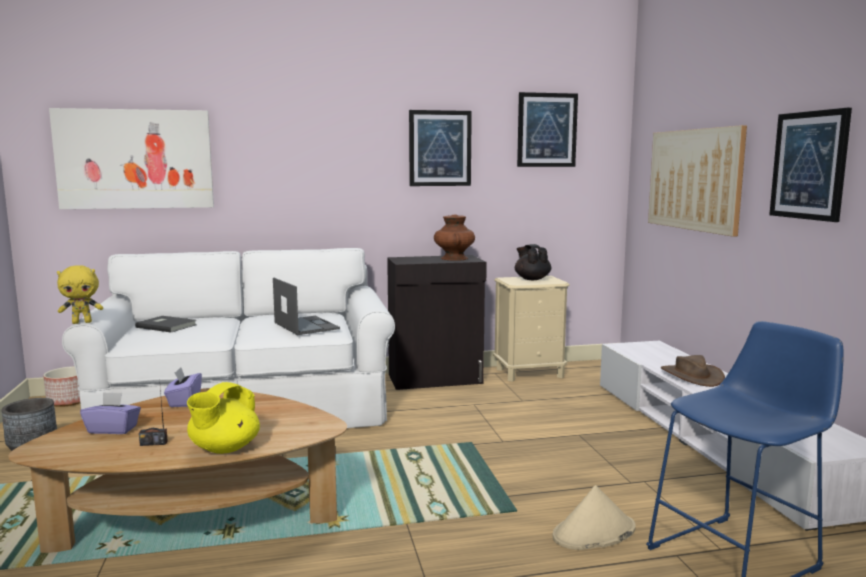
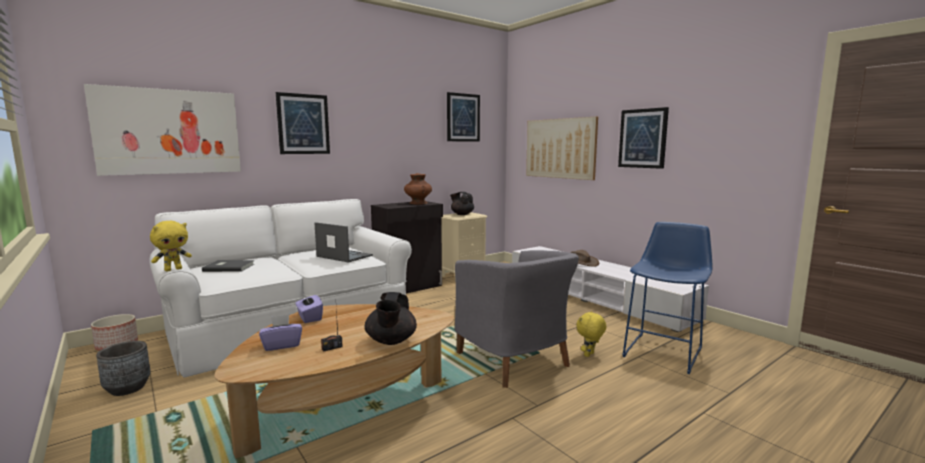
camera: 25 degrees left, 0 degrees up
(224, 449) = (391, 341): yellow teapot -> black teapot
(440, 148) = (401, 128): picture -> picture (303, 124)
(467, 516) = (515, 361): none -> grey armchair
(594, 533) = (589, 355): beige hat -> yellow plush toy

